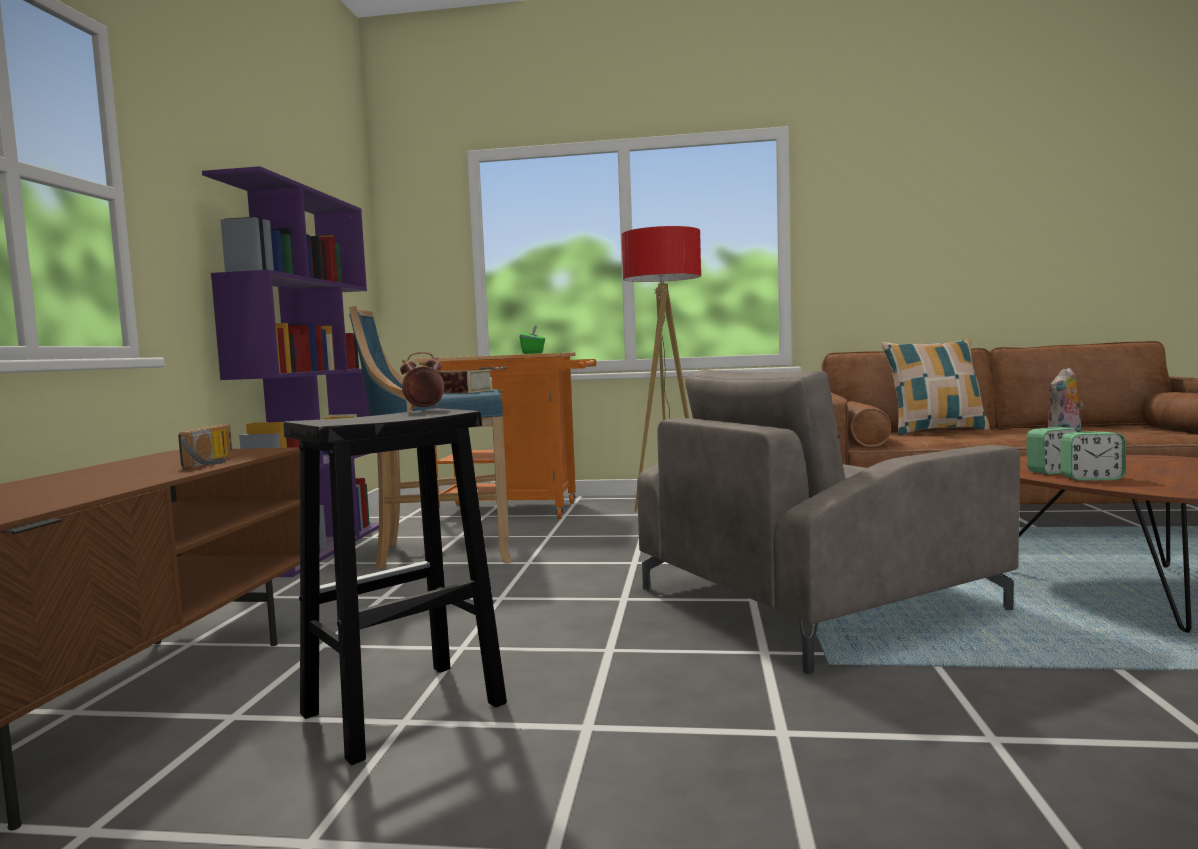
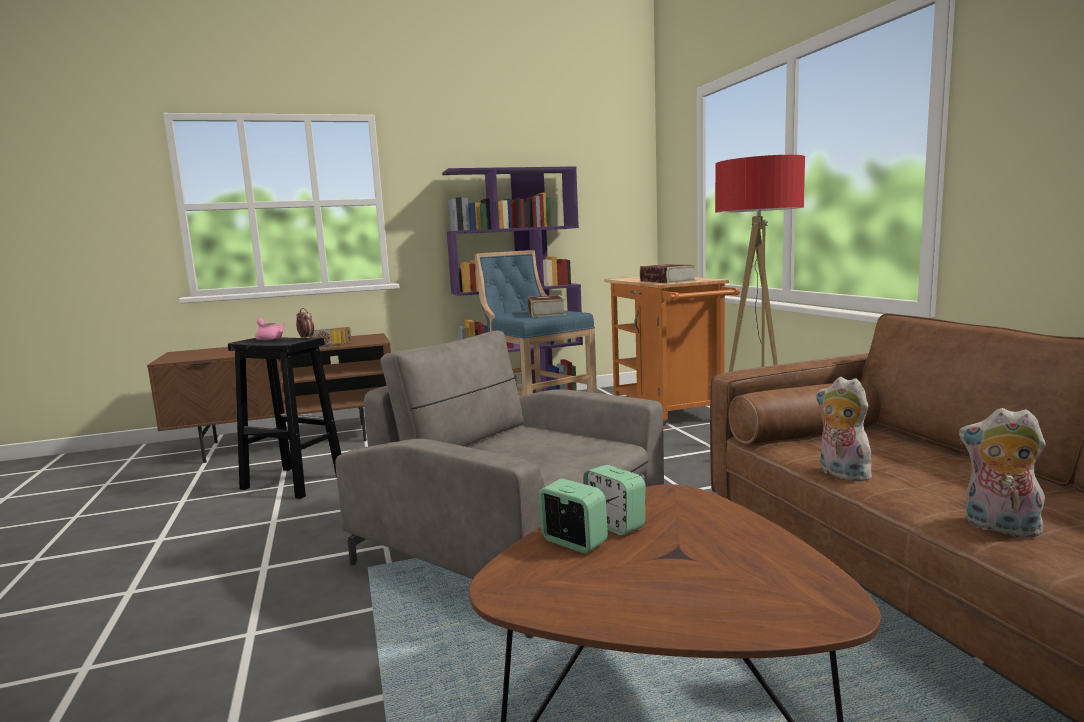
camera: 65 degrees right, 5 degrees up
(348, 418) = (268, 338): none -> pink teapot
(533, 353) = (667, 281): green tissue box -> book
(935, 431) = (949, 456): pillow -> none
(966, 440) = (840, 474): none -> plush toy
(1091, 478) = (573, 542): alarm clock -> alarm clock turned 150 degrees clockwise

